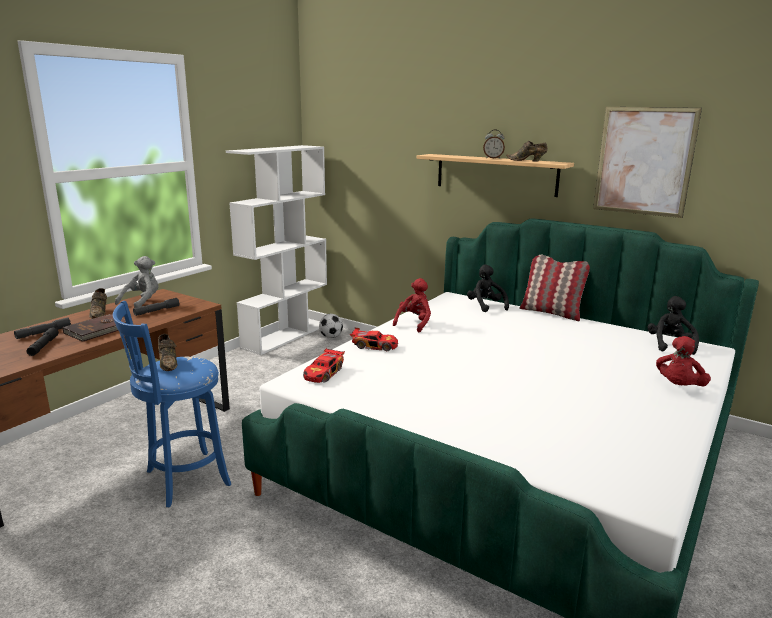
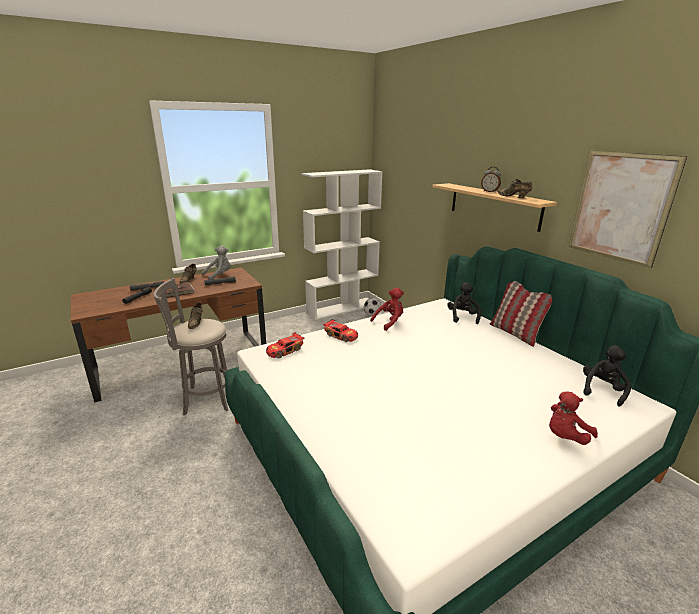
camera: 25 degrees right, 5 degrees up
(183, 480) = (205, 399): blue stool -> grey stool

